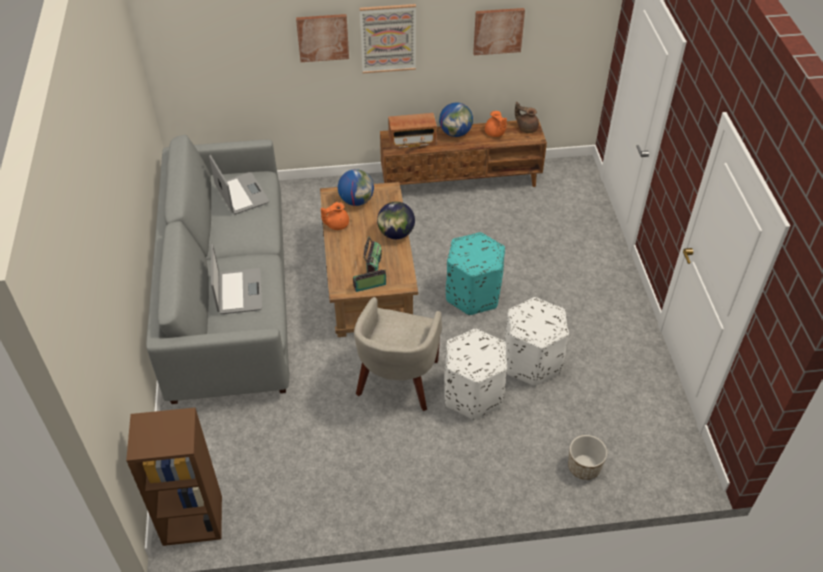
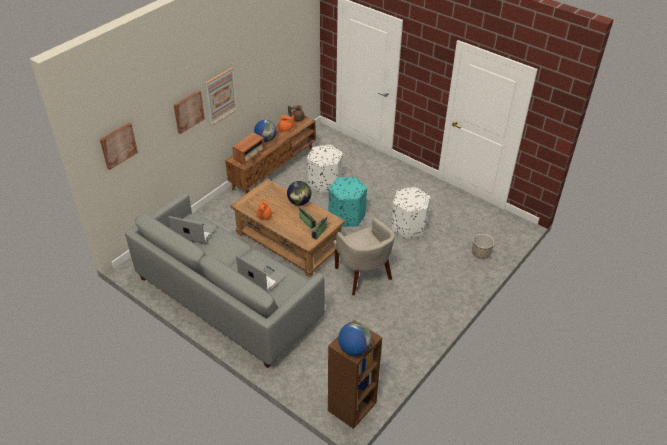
camera: 45 degrees left, 5 degrees down
(356, 200) = (258, 199): globe -> globe (354, 348)
(473, 394) = (402, 257): white ottoman -> white ottoman (325, 183)
(498, 30) = (271, 66): picture -> picture (118, 145)

